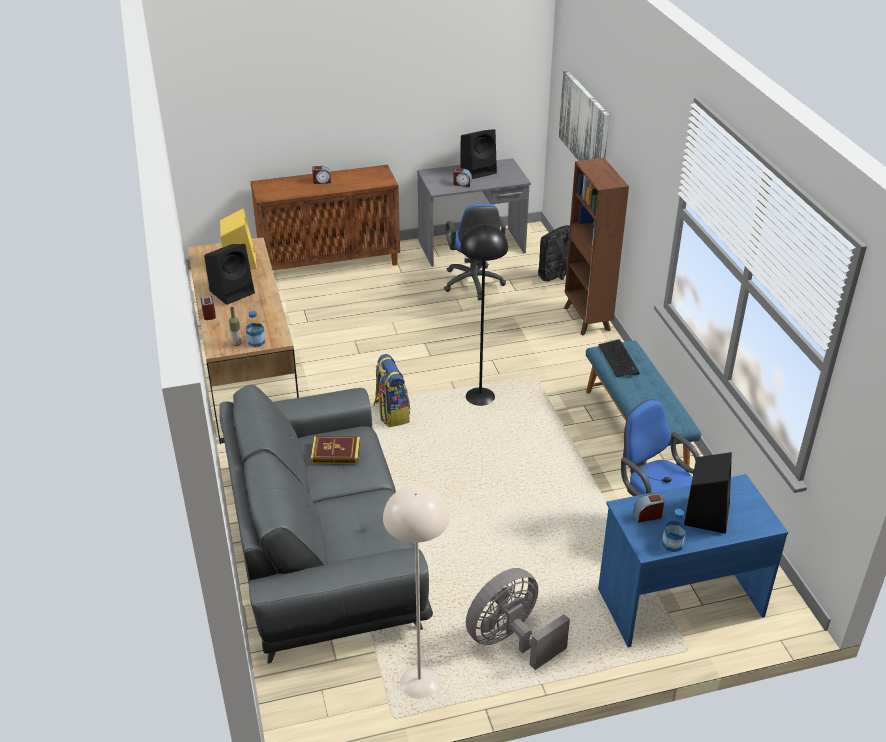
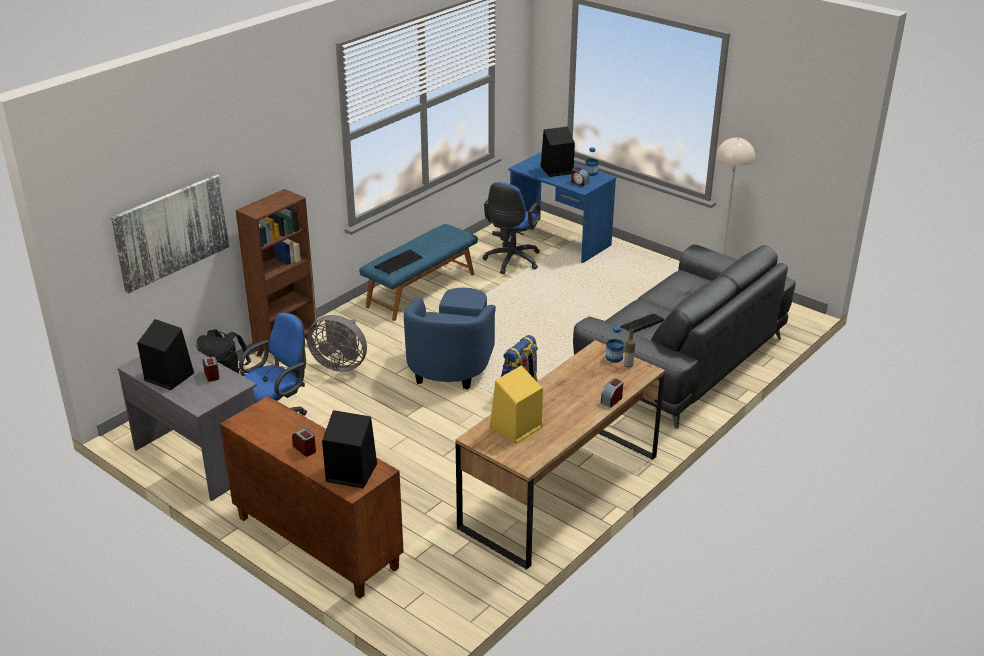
camera: 125 degrees left, 5 degrees down
(233, 291) = (565, 406): black speaker -> black speaker (350, 473)
(336, 453) = (641, 324): book -> keyboard
(480, 397) = (452, 361): black floor lamp -> blue armchair
(510, 640) = (653, 276): grey fan -> grey fan (340, 364)

